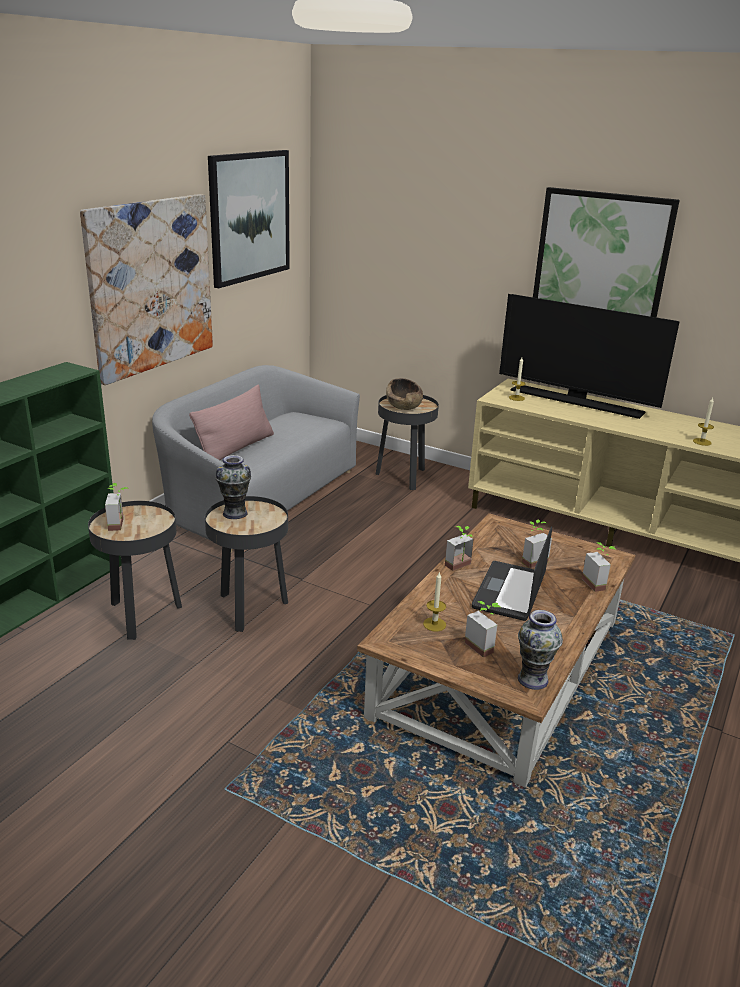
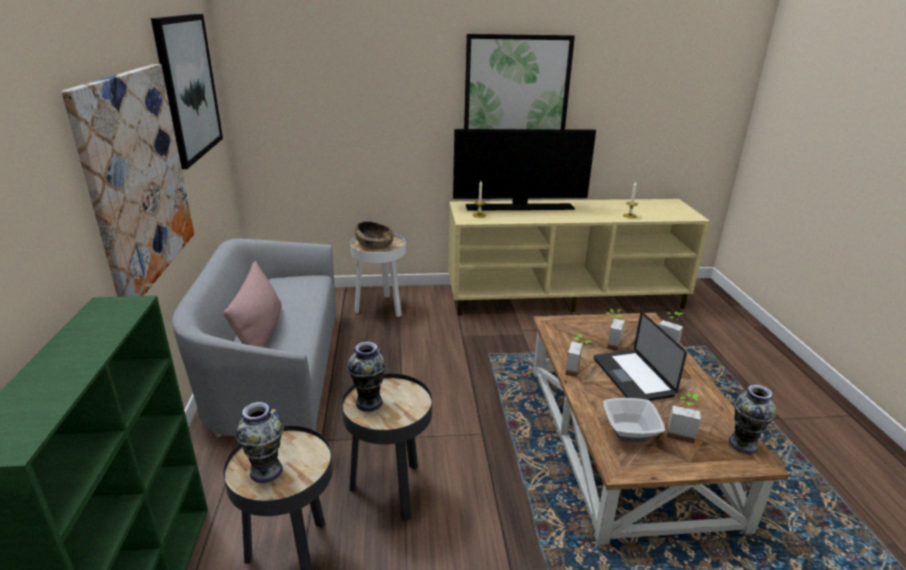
camera: 35 degrees left, 0 degrees up
(121, 524) = (266, 470): potted plant -> vase
(404, 477) = (381, 307): black side table -> white side table
(434, 624) = (628, 432): candle -> bowl

